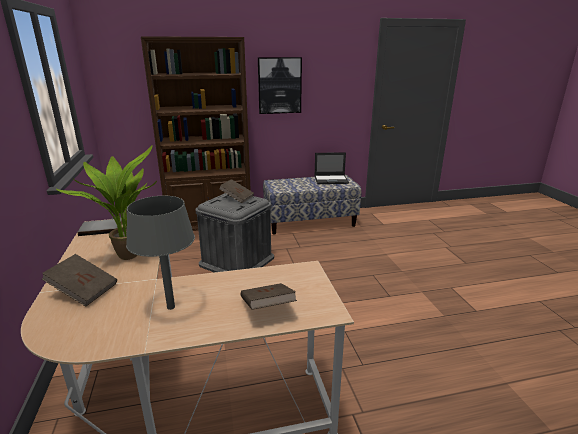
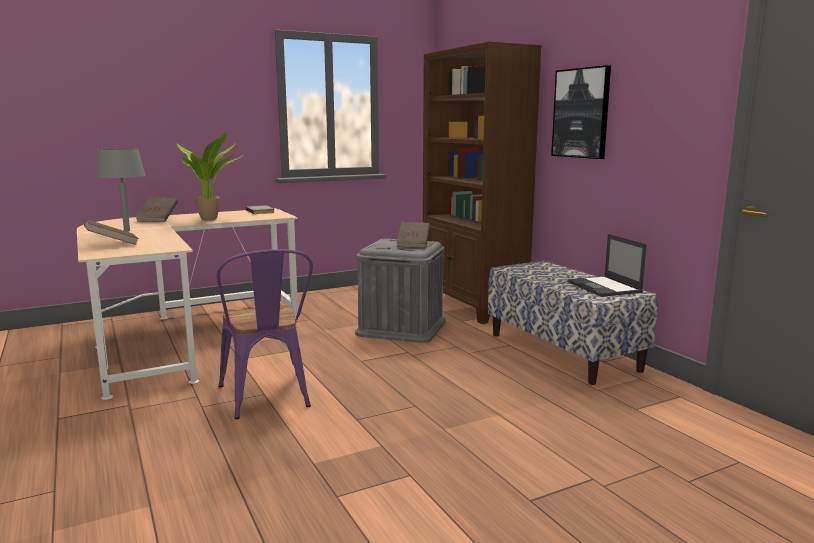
camera: 75 degrees right, 10 degrees down
(354, 330) = (267, 399): none -> purple chair

